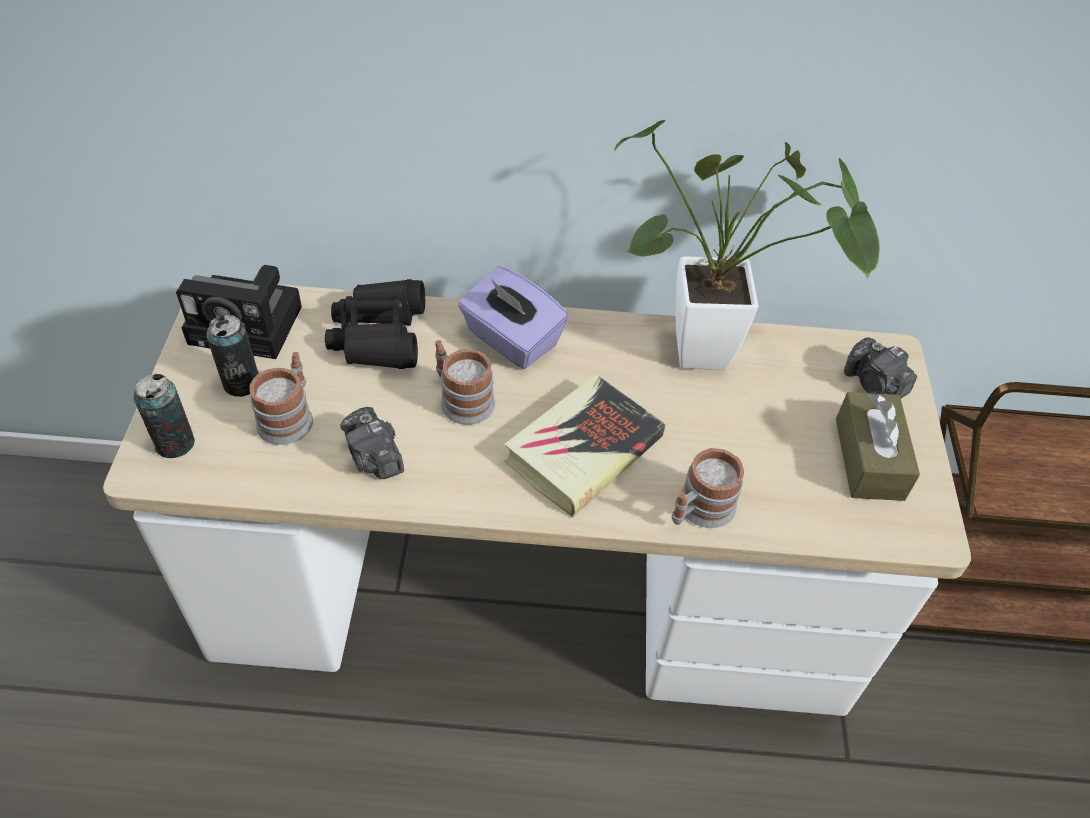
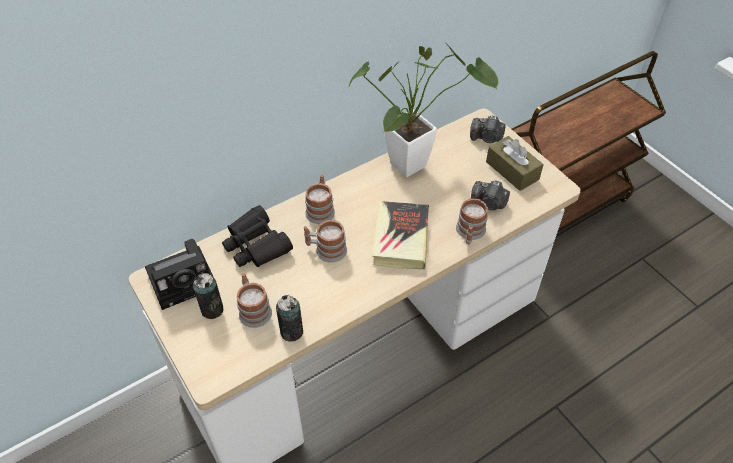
camera: 35 degrees left, 0 degrees up
(175, 443) = (210, 358): can -> can (291, 332)
(374, 458) = (314, 301): camera -> camera (489, 203)
(511, 340) = (320, 209): purple tissue box -> mug

